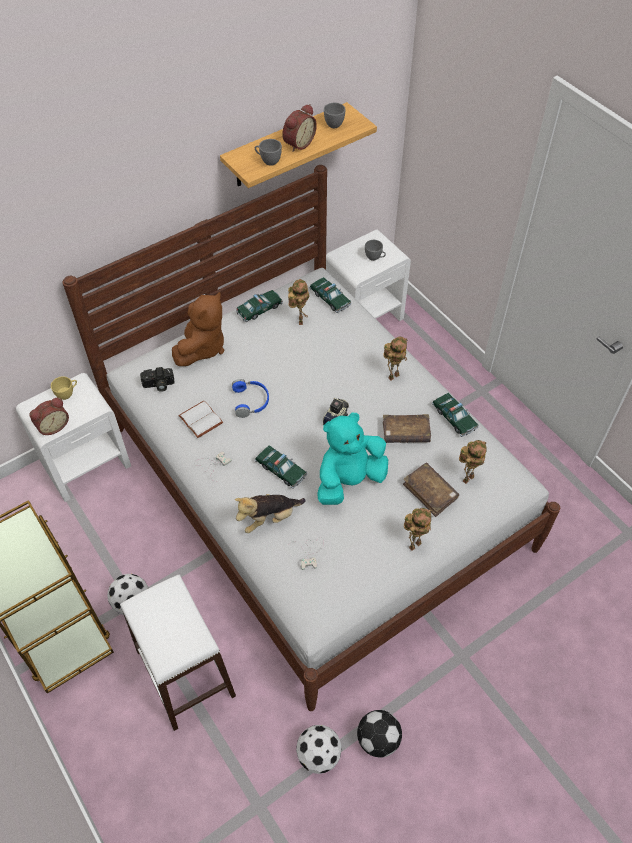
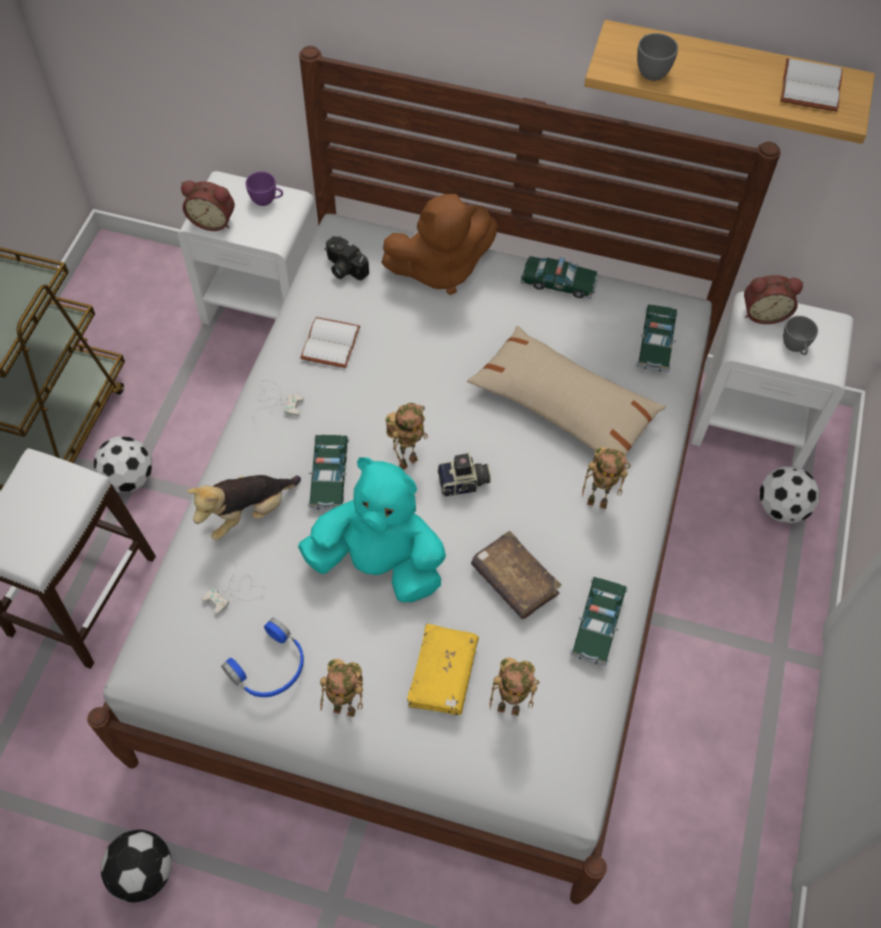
camera: 50 degrees right, 5 degrees up
(67, 394) = (267, 200): yellow cup -> purple cup
(251, 401) = (405, 374): blue headphones -> blue headphones (270, 668)
(269, 518) = (248, 513): plush toy -> plush toy turned 60 degrees counterclockwise
(298, 143) = (721, 77): alarm clock -> alarm clock (763, 312)
(299, 320) = (583, 335): toy robot -> toy robot (408, 460)
(318, 754) = (78, 814): football -> football (781, 507)
(331, 353) = (563, 406): none -> beige pillow
(332, 123) = (808, 85): grey cup -> white book
(430, 492) = (443, 674): brown book -> yellow book

